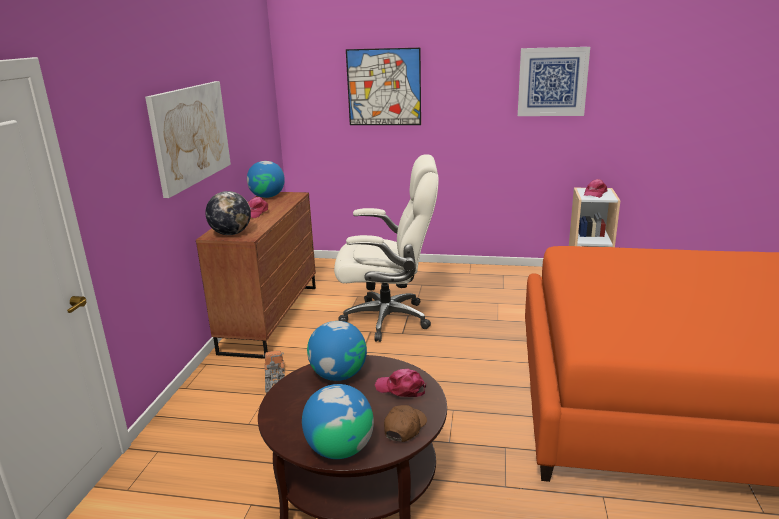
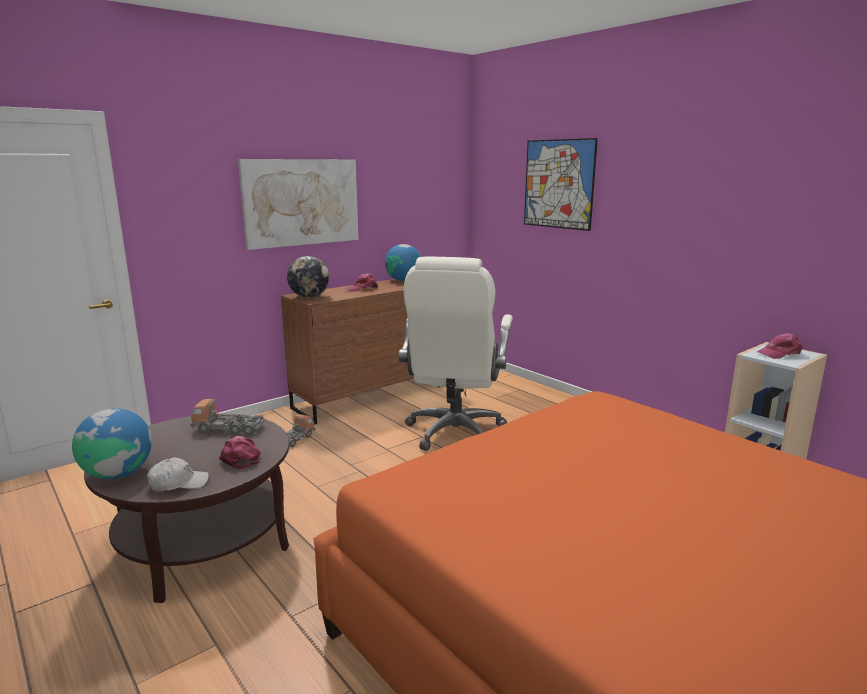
camera: 40 degrees right, 5 degrees down
(338, 375) = (229, 429): globe -> toy truck
(388, 319) = (454, 433): white office chair -> white office chair turned 60 degrees clockwise
(405, 428) = (178, 483): brown cap -> white cap
(552, 82) = (751, 186): picture -> none

